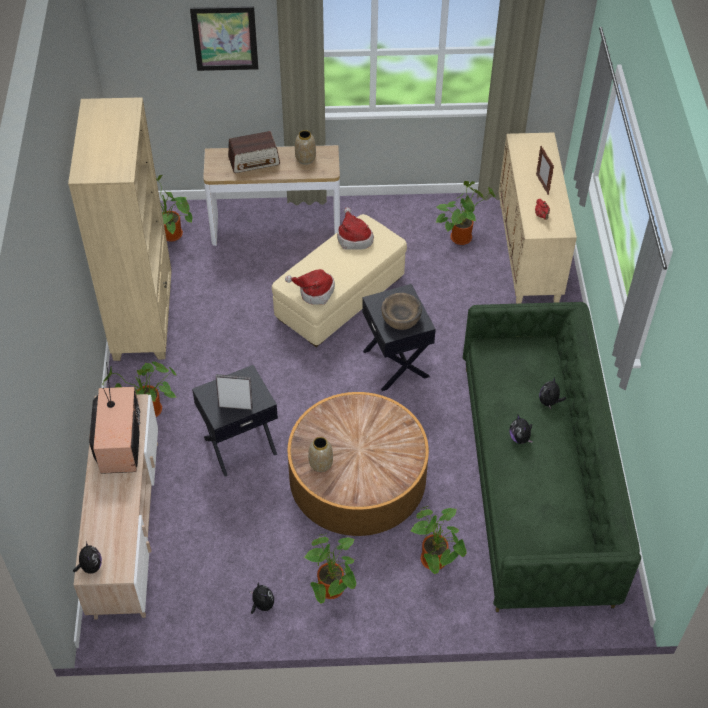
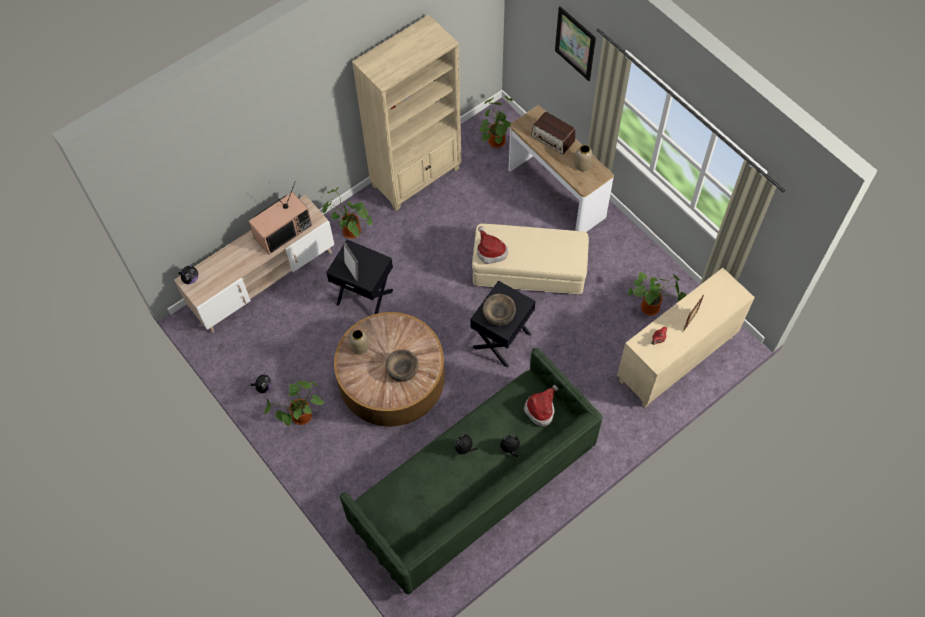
camera: 55 degrees right, 10 degrees up
(353, 237) = (558, 242): hat -> hat (541, 409)
(380, 443) = (402, 370): none -> brown bowl
(436, 562) = (365, 463): potted plant -> none

